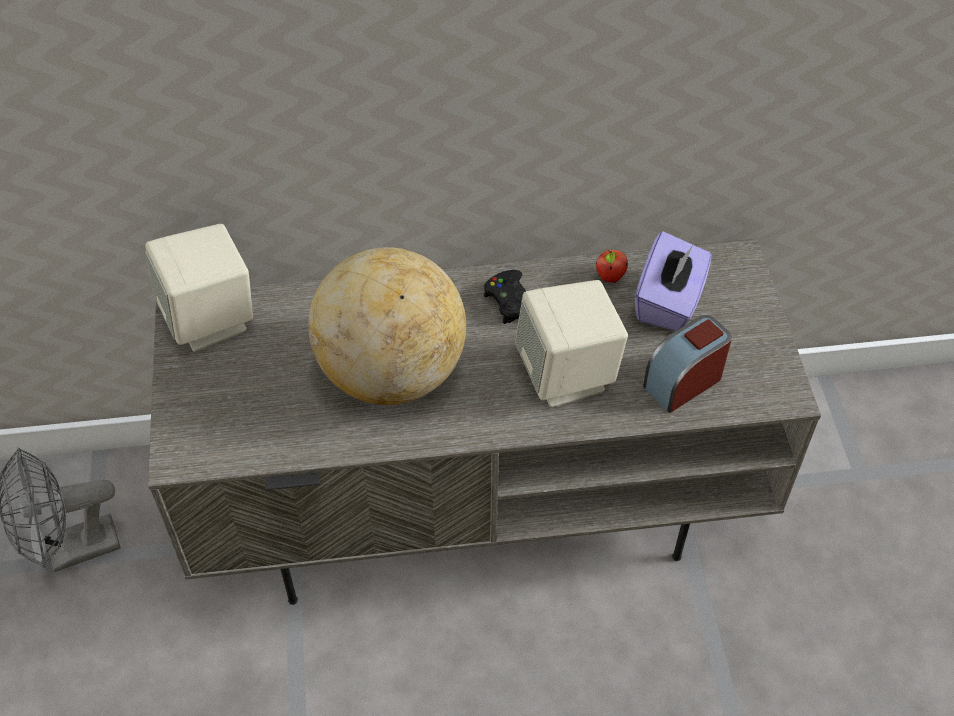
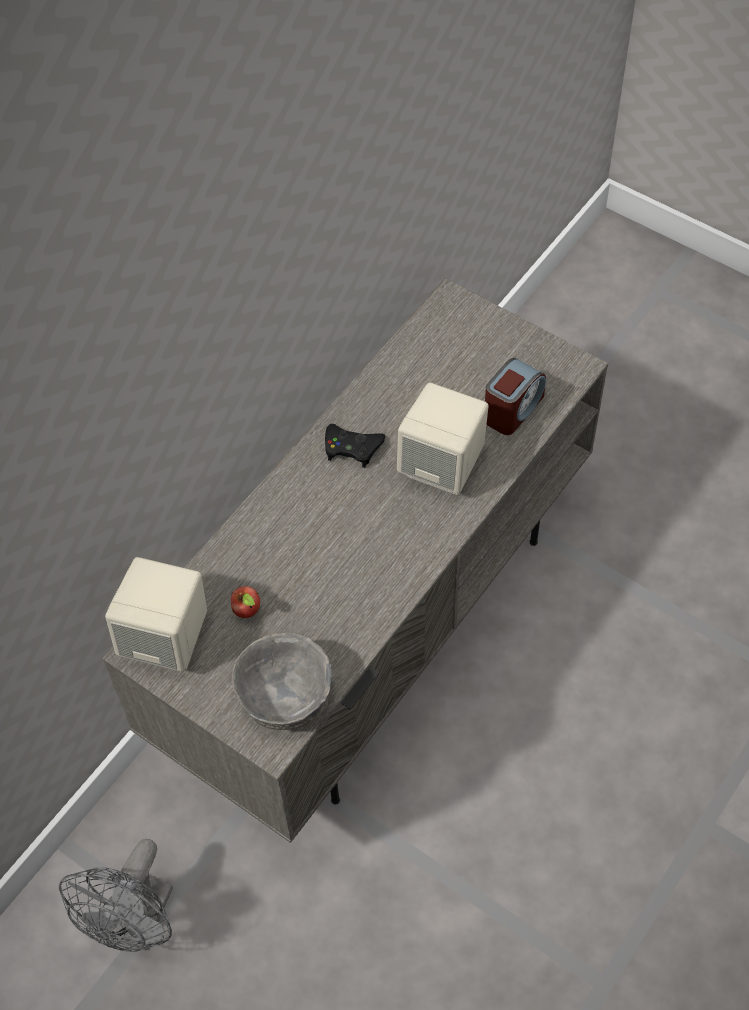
camera: 45 degrees left, 5 degrees up
(231, 435) = (287, 696): none -> grey bowl
(392, 373) = (336, 562): globe -> none
(610, 278) = (391, 380): apple -> apple (248, 612)
(669, 302) = (444, 365): purple tissue box -> none
(683, 381) = (512, 409): alarm clock -> alarm clock turned 150 degrees counterclockwise

